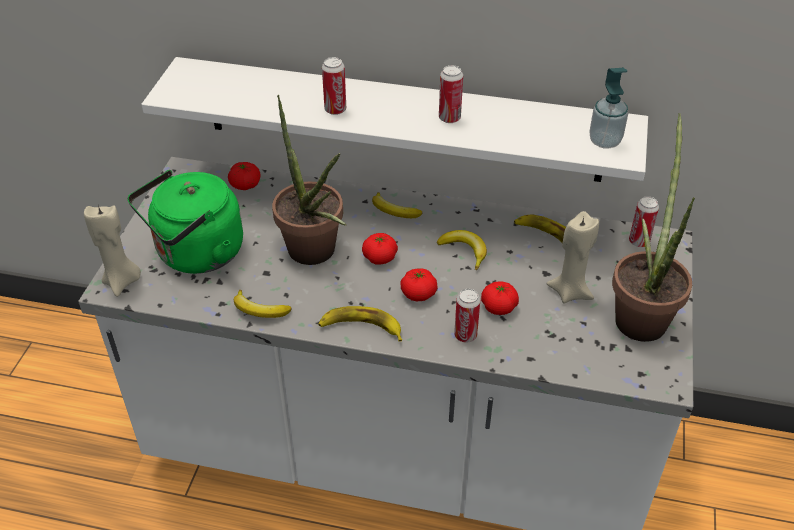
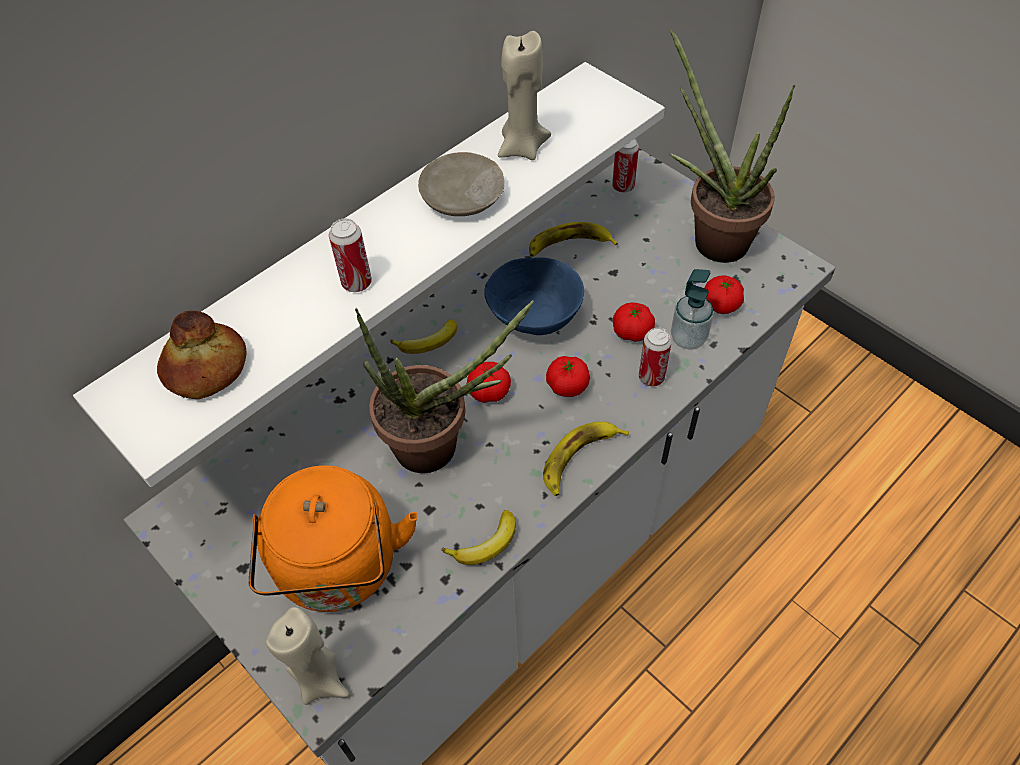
camera: 55 degrees left, 10 degrees up
(196, 254) = (339, 570): green kettle -> orange kettle
(226, 88) = (206, 369): none -> bread
(245, 185) = (257, 461): tomato -> tomato (720, 304)
(449, 118) = (462, 196): can -> beige plate
(464, 251) = (535, 316): banana -> blue bowl
(570, 292) = (650, 269): beige candle -> beige candle (522, 148)
(604, 141) = (600, 108): soap dispenser -> soap dispenser (688, 338)

